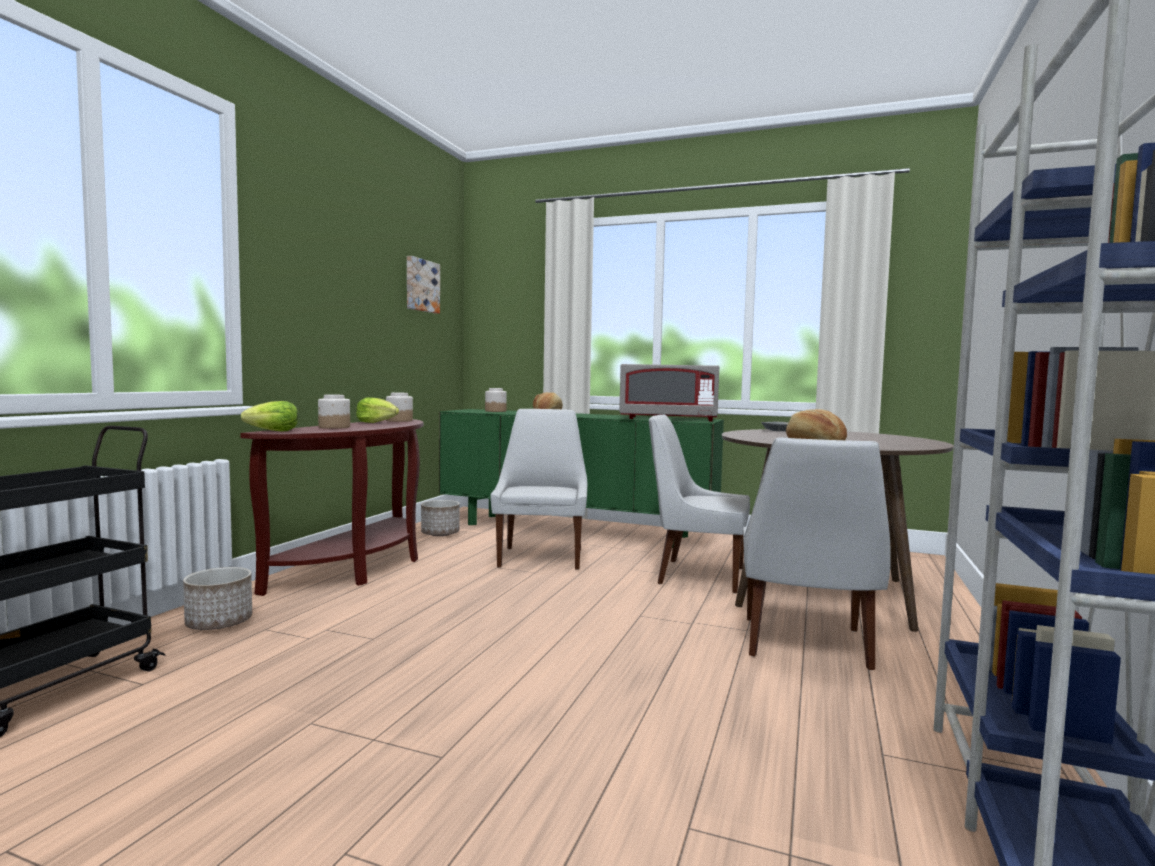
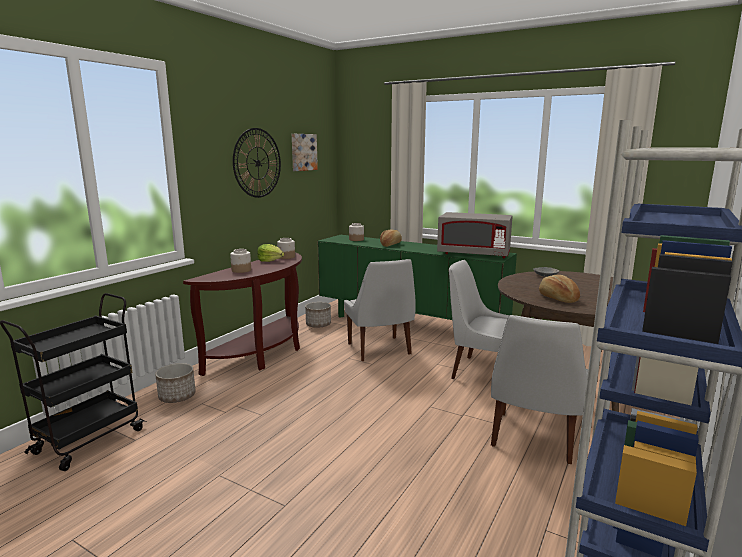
camera: 10 degrees right, 10 degrees up
(273, 431) = (202, 278): lettuce -> none
(359, 285) = (257, 163): none -> wall clock
(541, 557) = (380, 350): white chair -> white chair turned 150 degrees clockwise

